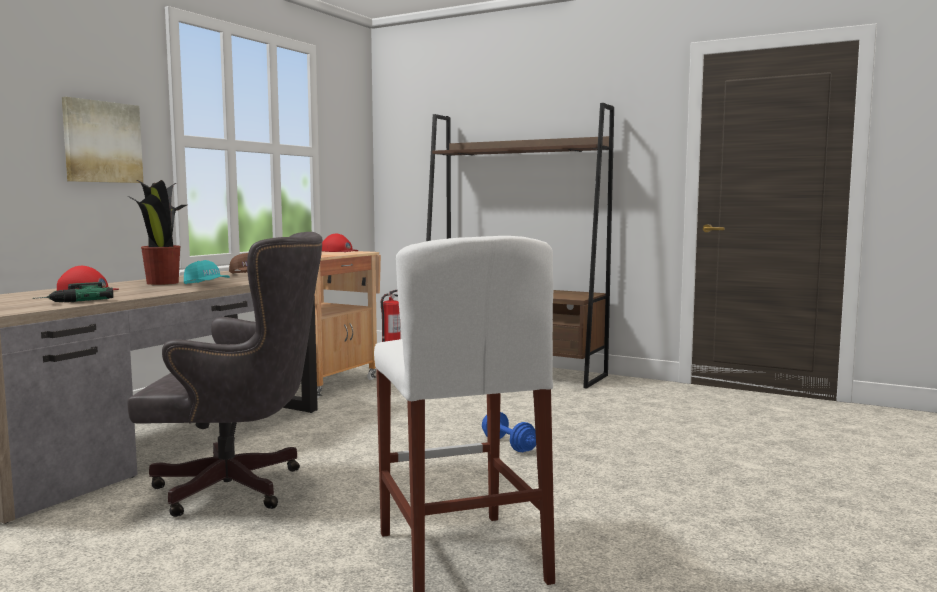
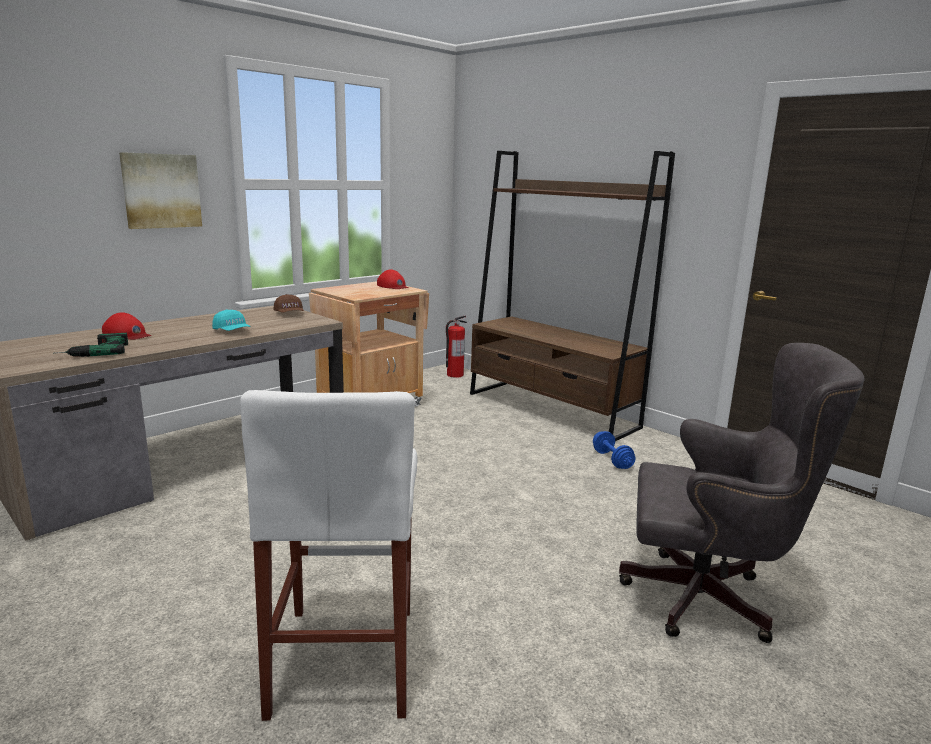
camera: 15 degrees right, 10 degrees up
(163, 282) = (203, 324): potted plant -> none
(239, 488) = (220, 530): grey office chair -> grey office chair (708, 599)
(509, 445) = (484, 513): blue dumbbell -> blue dumbbell (612, 460)

